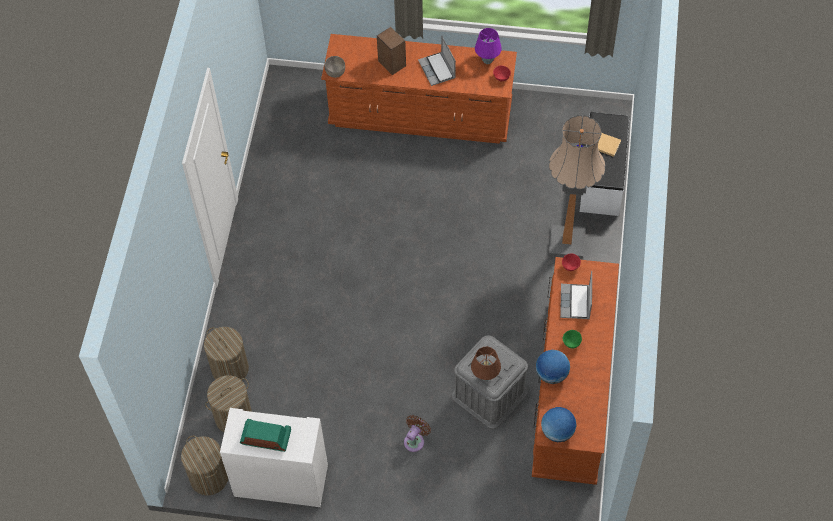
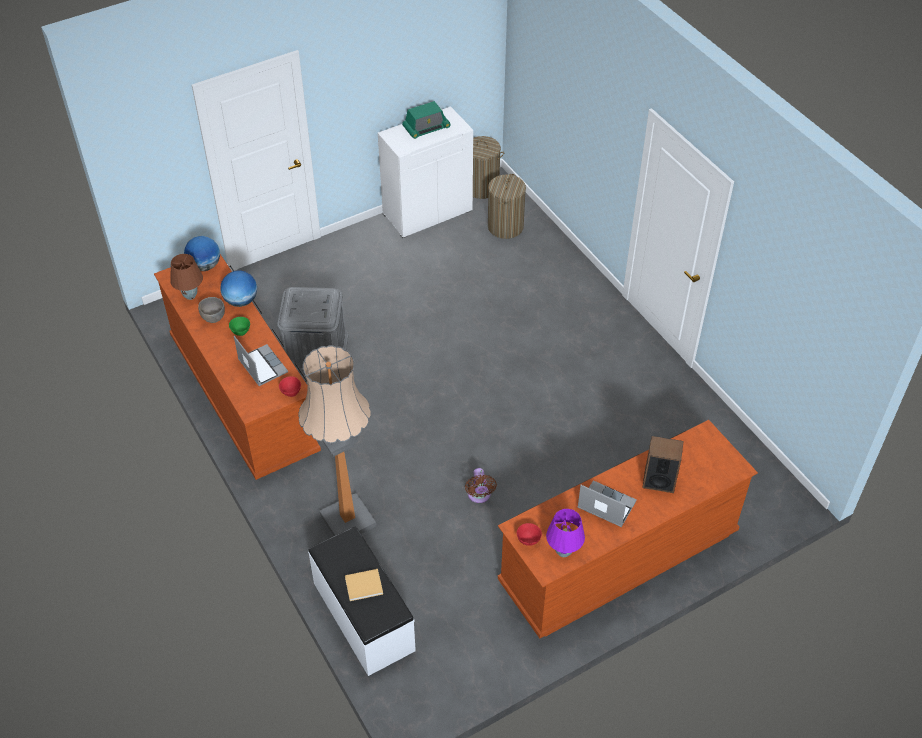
camera: 140 degrees right, 10 degrees down
(230, 369) = (544, 251): laundry basket -> none
(335, 73) = (701, 433): grey bowl -> grey bowl (213, 317)
(415, 440) = (350, 289): brown fan -> brown fan (479, 495)
(485, 376) = (308, 295): brown table lamp -> brown table lamp (191, 296)

